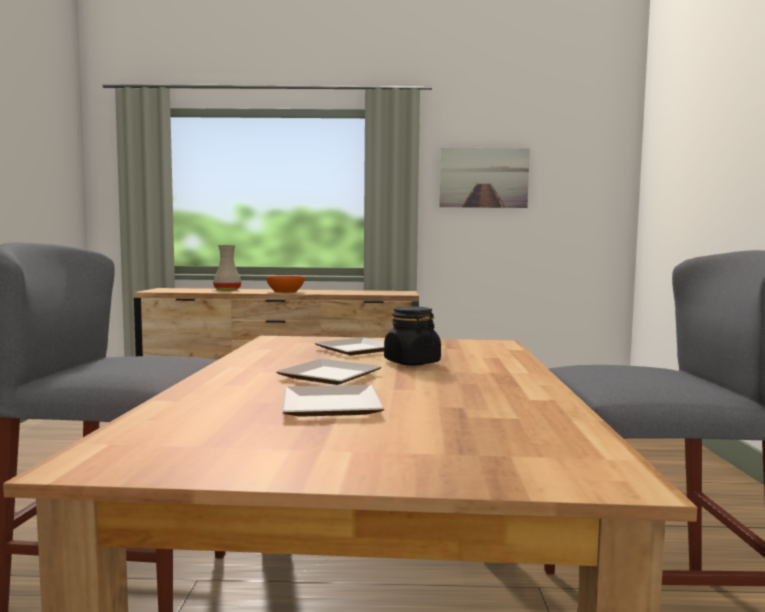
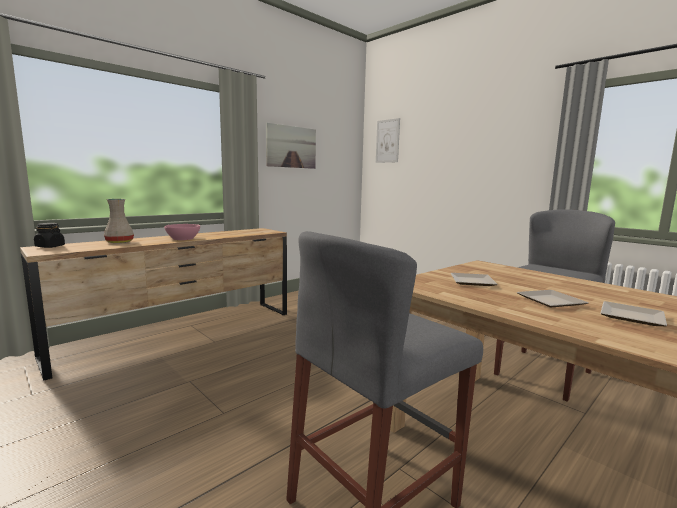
camera: 45 degrees left, 5 degrees up
(285, 292) = (183, 238): orange bowl -> pink bowl
(411, 362) = (523, 283): black jar -> black jar (50, 246)
(664, 152) = (387, 141): none -> picture

